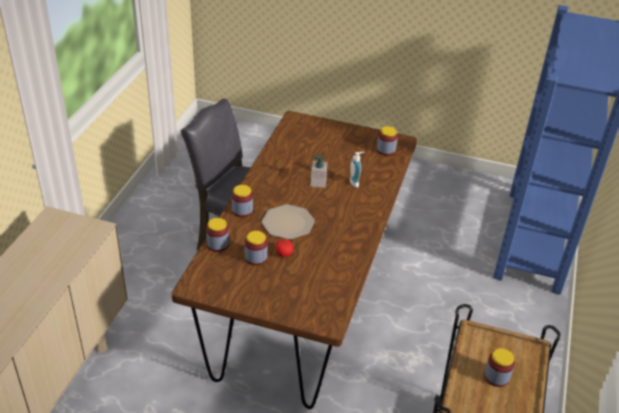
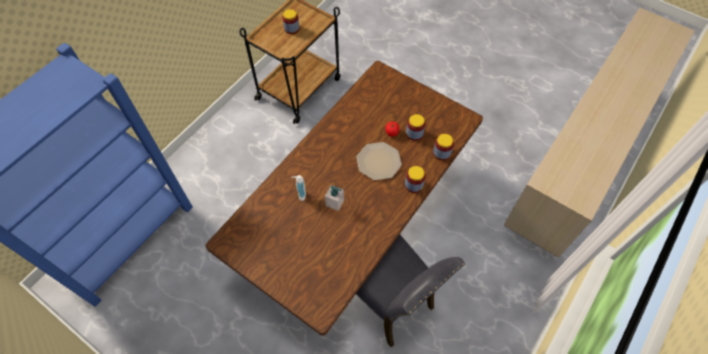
camera: 160 degrees left, 20 degrees up
(386, 150) = (247, 233): jar -> none

